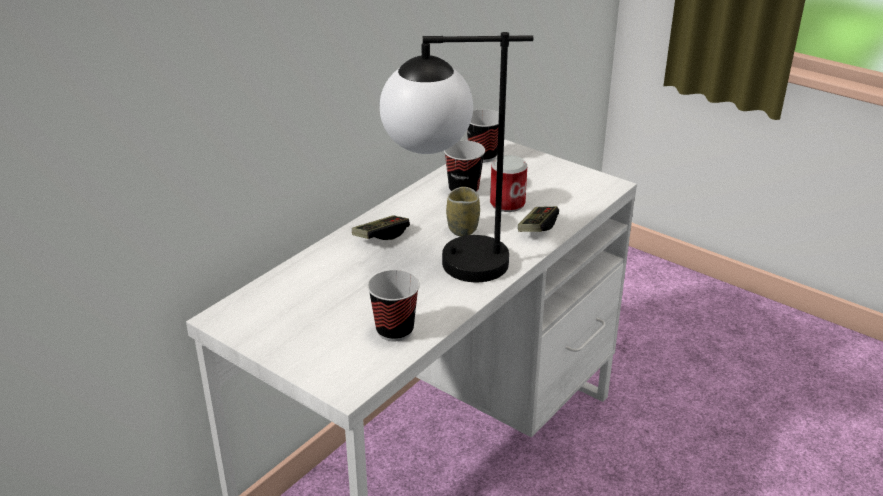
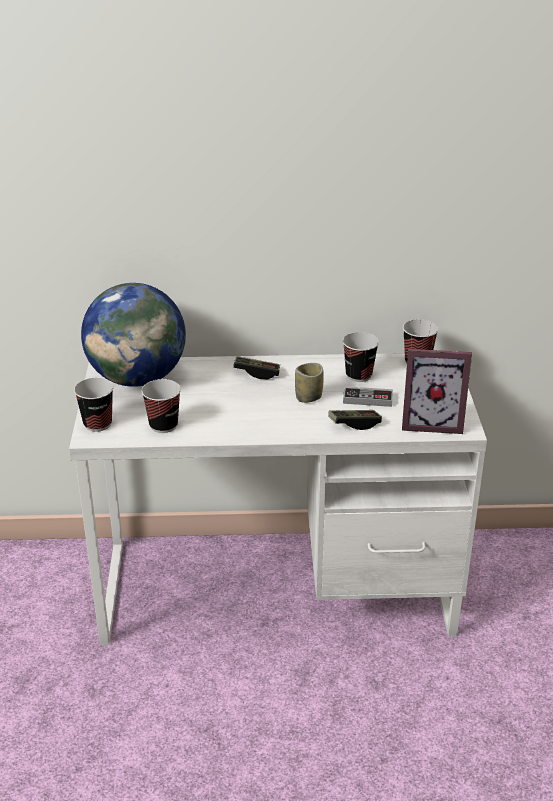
camera: 50 degrees right, 0 degrees up
(280, 307) = (137, 378): none -> globe
(329, 373) = (97, 424): none -> cup
(447, 264) = (258, 410): table lamp -> none
(507, 203) = (367, 399): can -> game controller
(582, 193) = (431, 422): none -> picture frame

